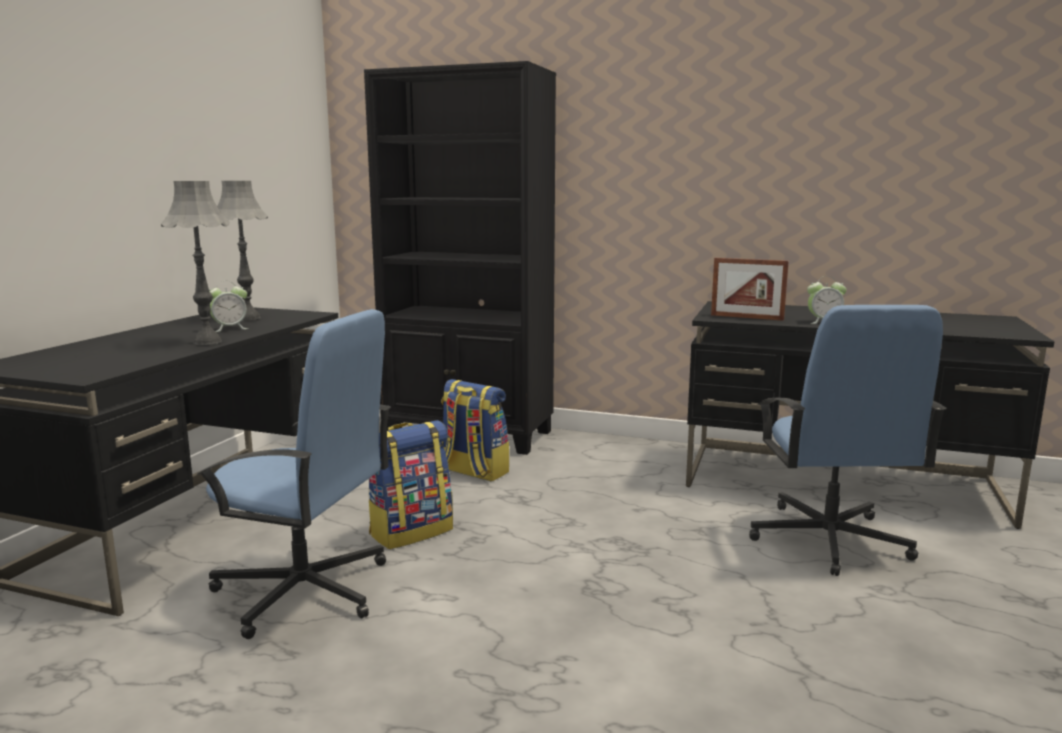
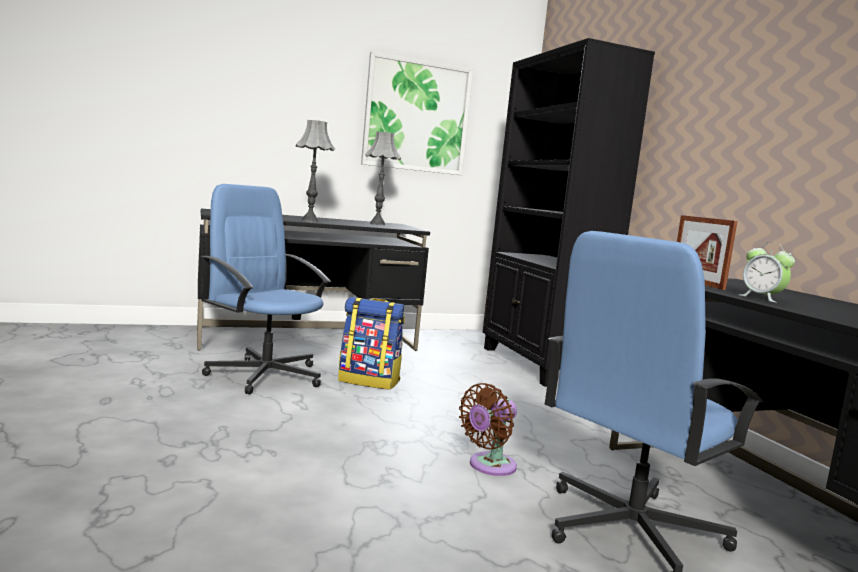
camera: 50 degrees right, 5 degrees down
(219, 143) = (416, 116): none -> picture
(230, 329) = (346, 223): alarm clock -> none
(305, 591) = (265, 375): blue office chair -> blue office chair turned 150 degrees clockwise
(473, 472) = (483, 378): backpack -> none
(685, 550) = (489, 466): none -> brown fan

